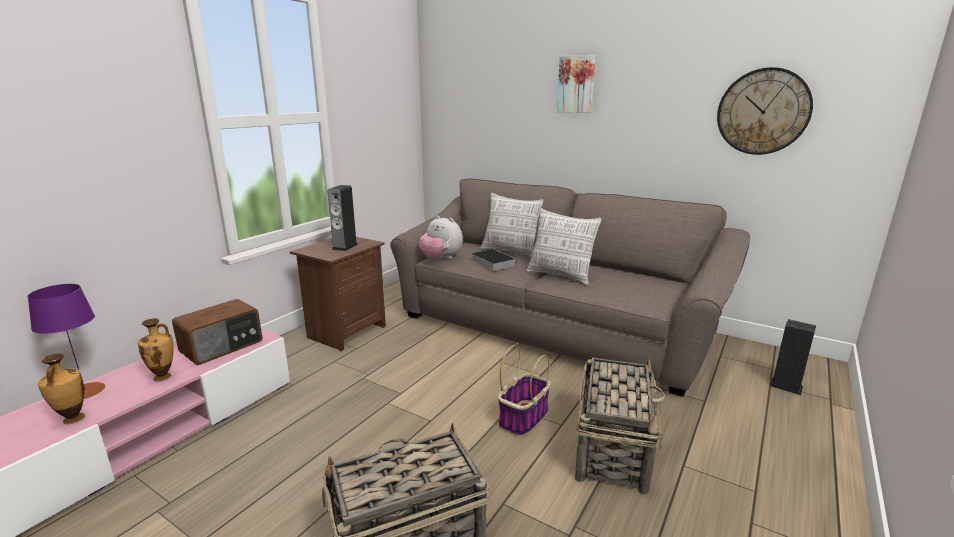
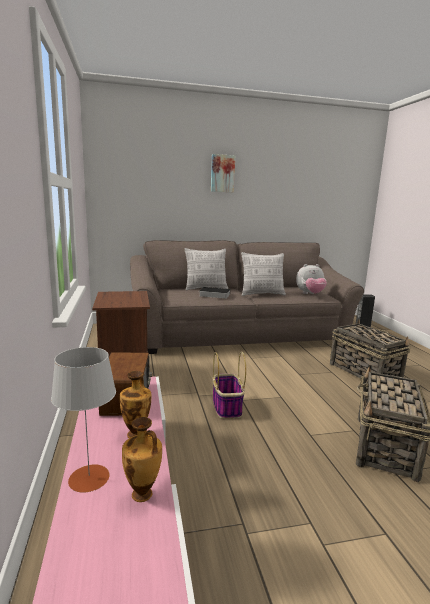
camera: 45 degrees left, 5 degrees down
(85, 391) = (89, 478): purple table lamp -> grey table lamp
(345, 247) = (128, 297): speaker -> none
(441, 259) = (177, 299): plush toy -> plush toy (310, 294)
(523, 418) = (314, 376): basket -> basket (226, 406)
(763, 112) = (322, 193): wall clock -> none

